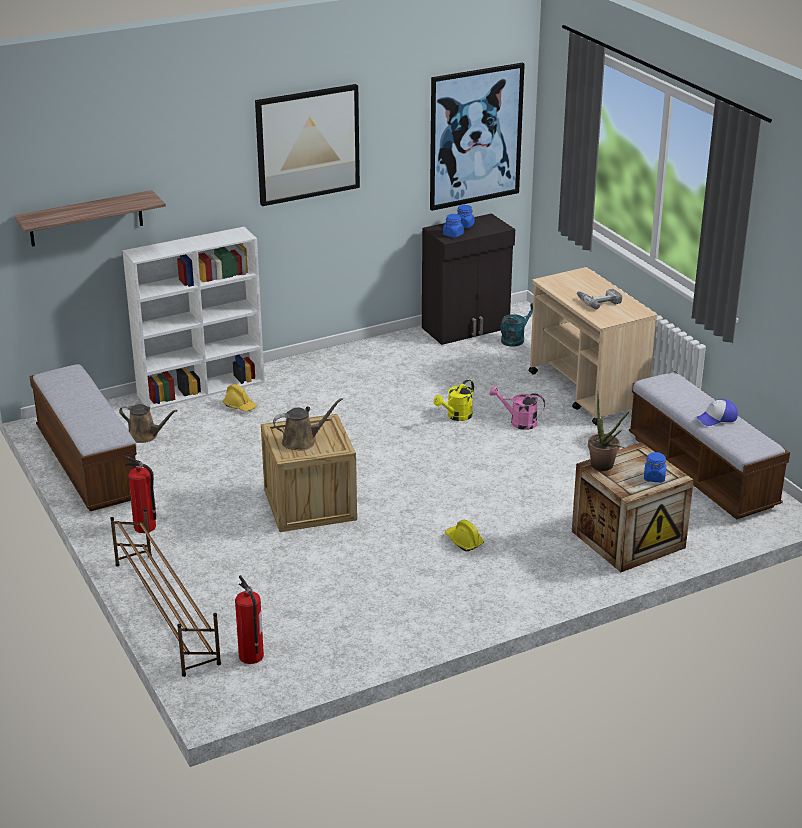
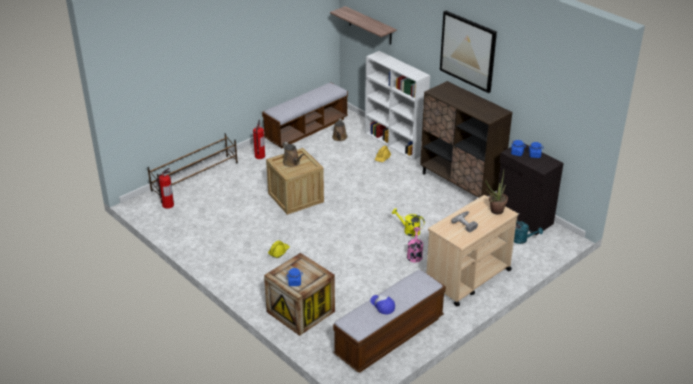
camera: 75 degrees right, 5 degrees up
(357, 356) = (460, 184): none -> brown cabinet
(475, 136) = (562, 107): picture -> none
(604, 467) = (299, 263): potted plant -> potted plant (494, 211)

